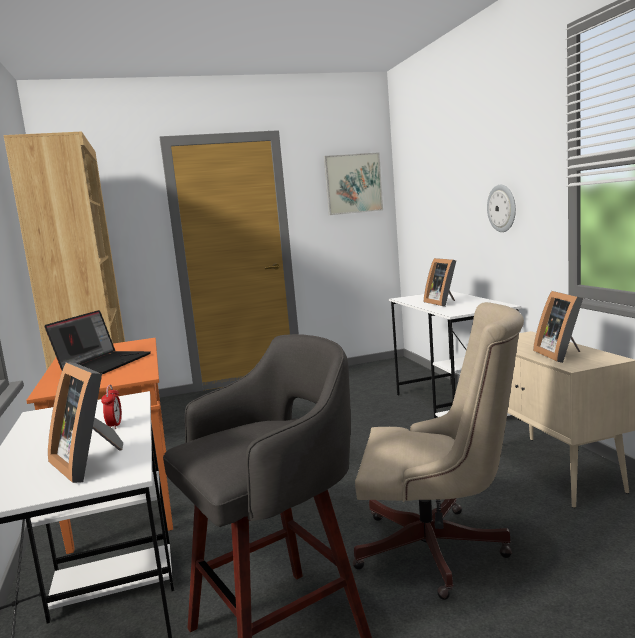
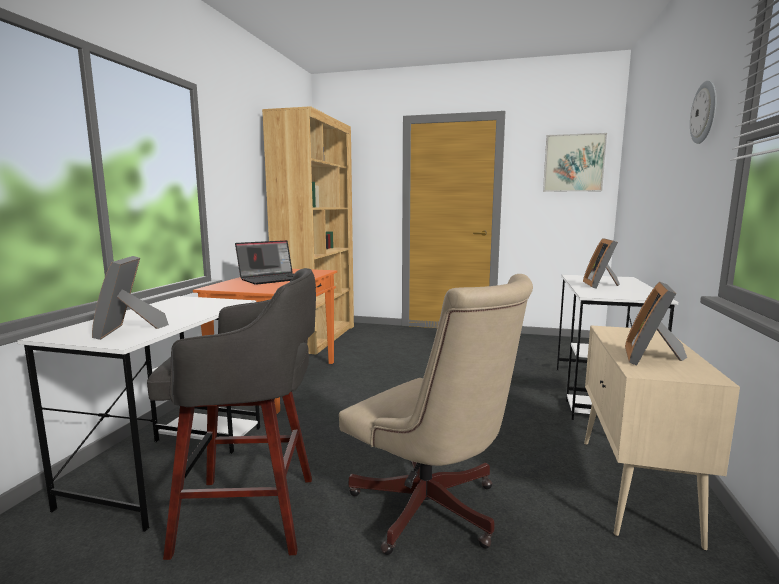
camera: 30 degrees right, 0 degrees up
(115, 425) = (190, 314): alarm clock -> none
(502, 208) = (683, 189): wall clock -> wall clock (705, 112)

